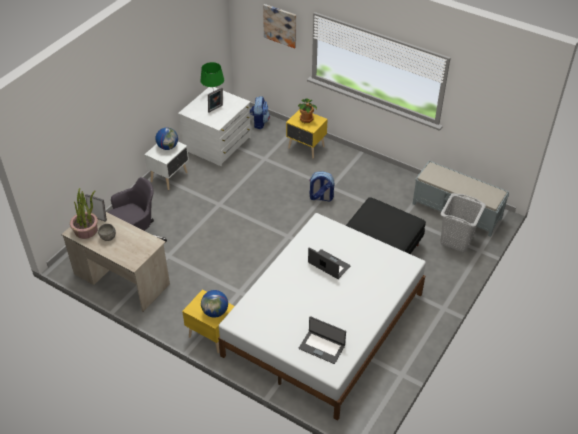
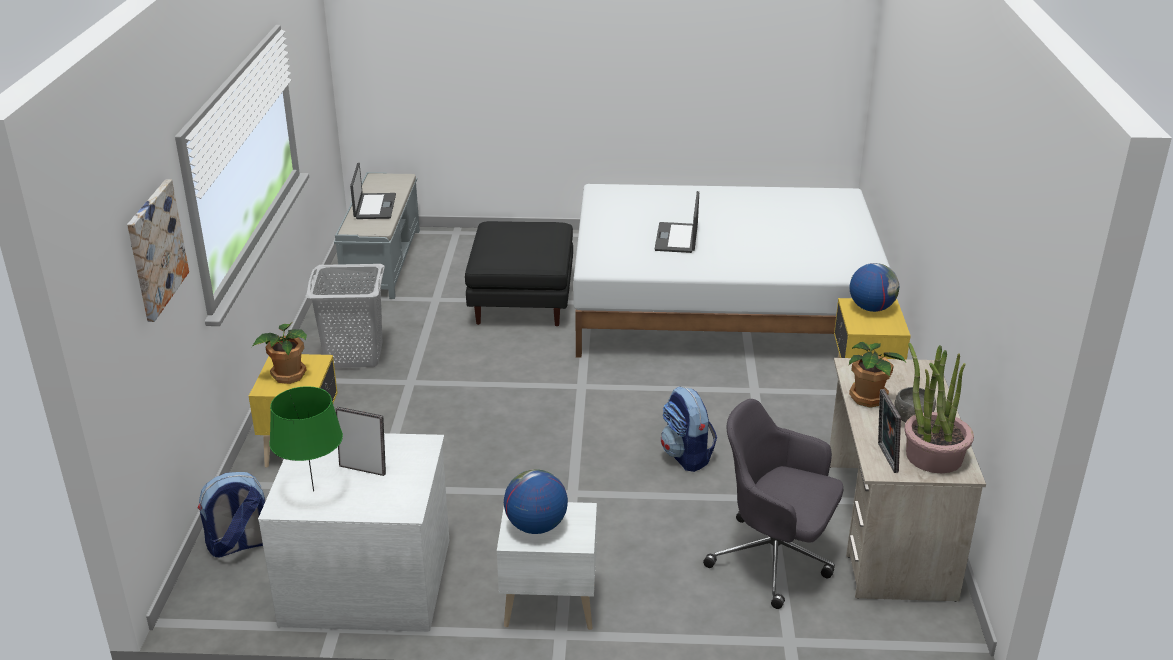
camera: 120 degrees left, 15 degrees down
(132, 235) = (868, 397): none -> potted plant
(321, 197) = (450, 384): backpack -> backpack (686, 456)
(322, 347) = (820, 209): laptop -> laptop (374, 207)
(456, 240) = (449, 251): grey laundry basket -> grey laundry basket (354, 355)

